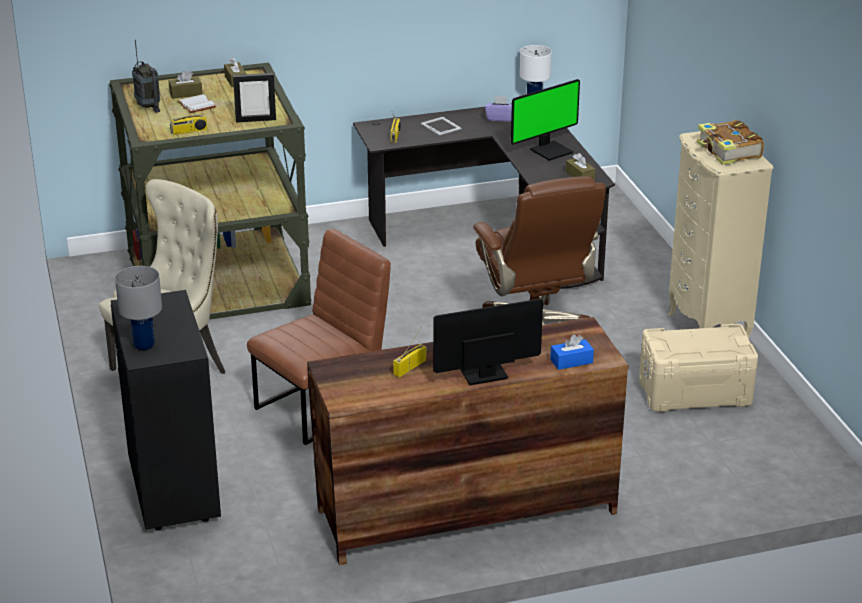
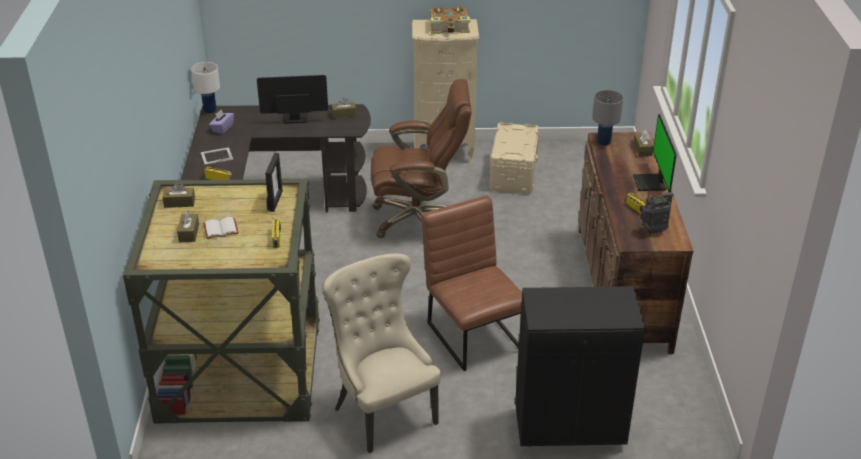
camera: 75 degrees left, 5 degrees up
(145, 345) = (609, 315): grey table lamp -> grey table lamp (603, 142)
(148, 107) = (206, 257): radio -> radio (654, 231)
(550, 150) = (294, 118): monitor -> monitor turned 75 degrees counterclockwise
(571, 361) = (642, 149): blue tissue box -> brown tissue box

